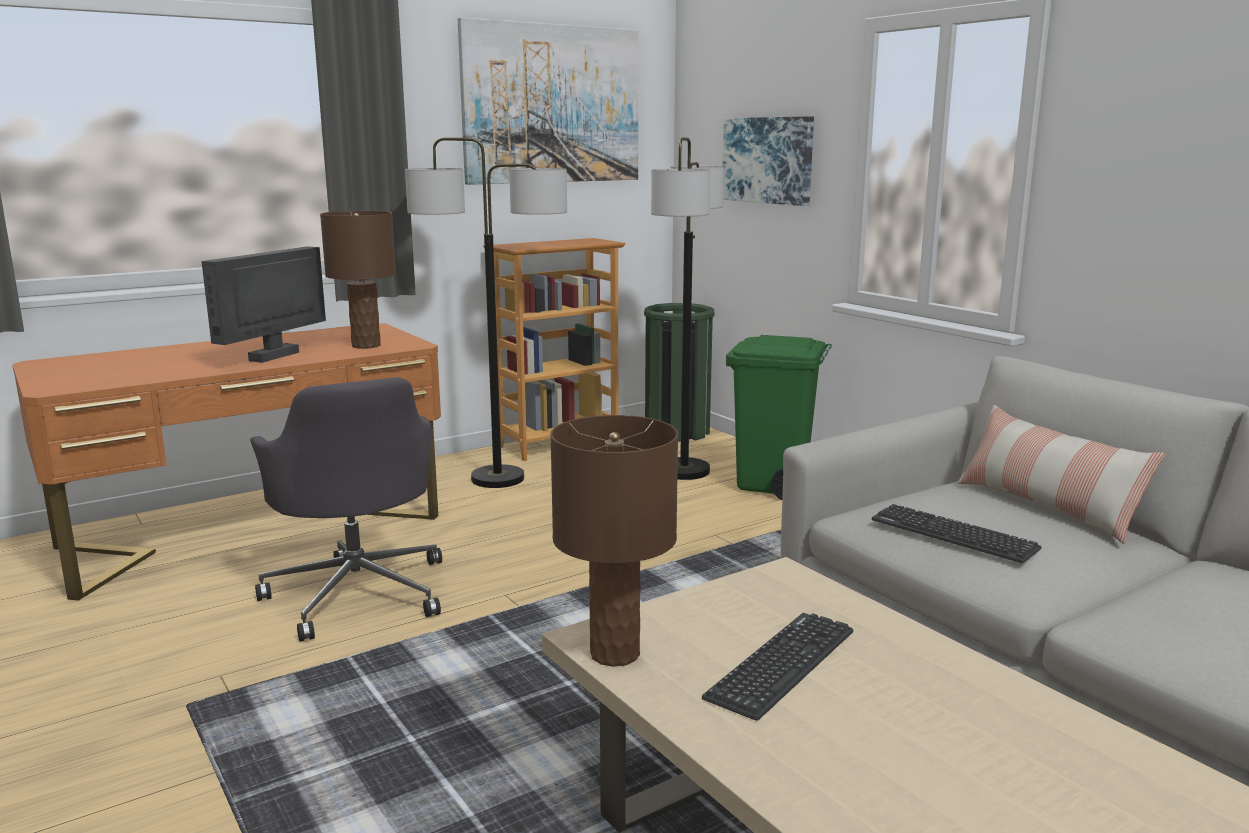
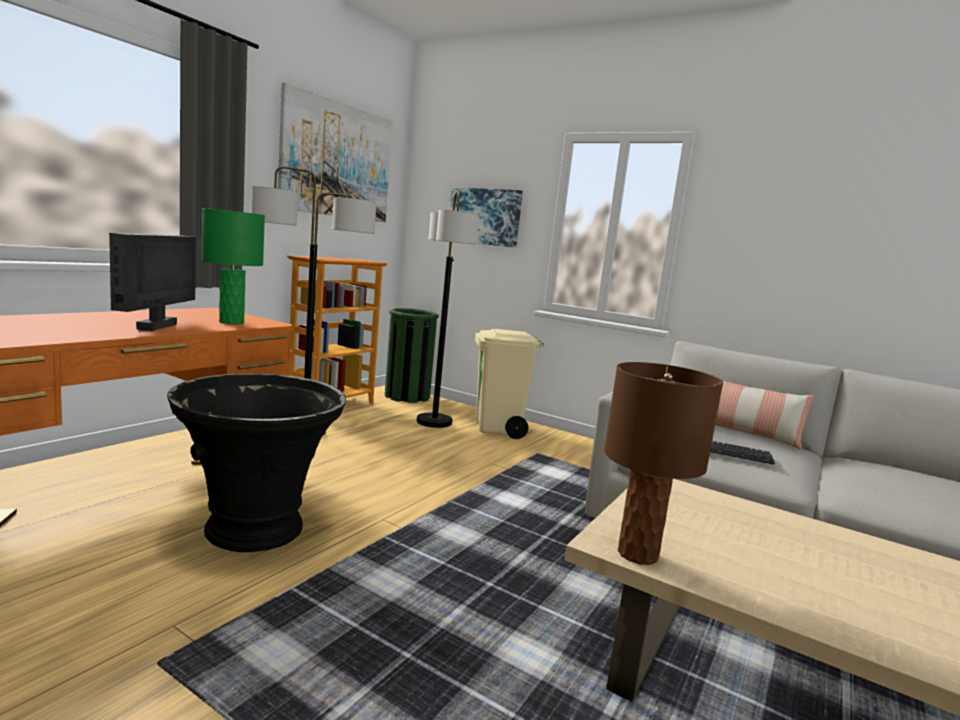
camera: 25 degrees left, 5 degrees down
(358, 592) = (257, 530): grey office chair -> black planter
(366, 345) = (231, 322): brown table lamp -> green table lamp
(773, 485) = (498, 429): green trash can -> beige trash can
(782, 664) = (746, 546): keyboard -> none

